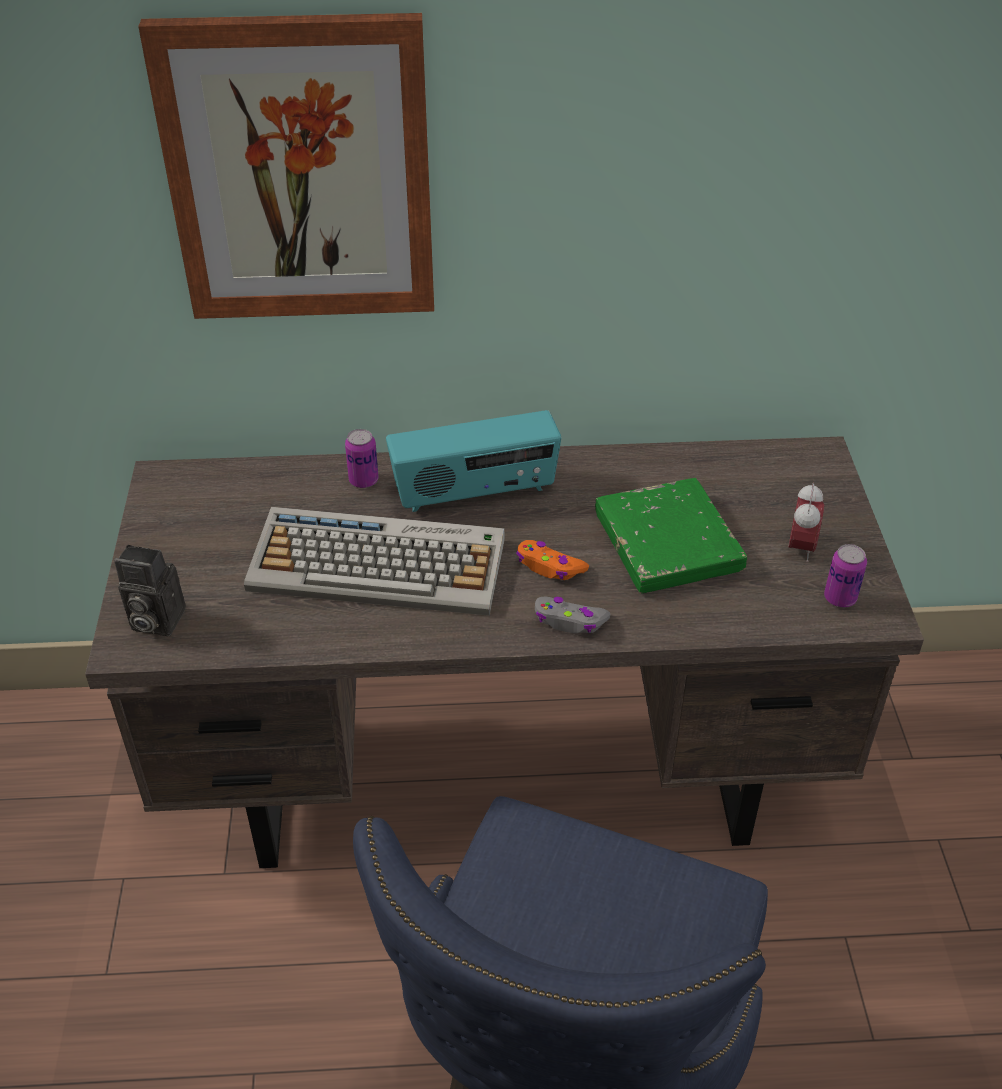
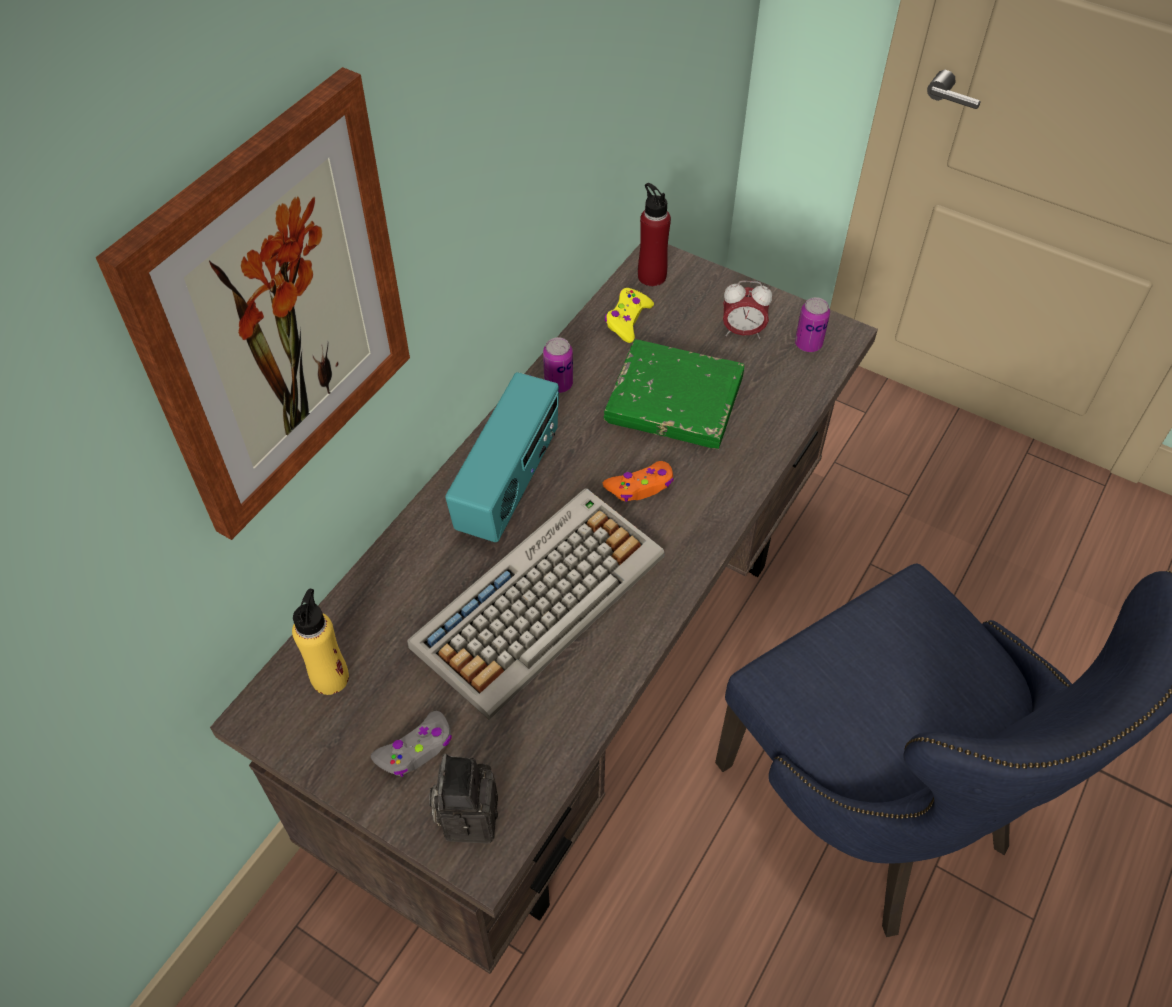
camera: 55 degrees left, 10 degrees up
(154, 620) = (467, 815): camera -> camera turned 135 degrees clockwise
(217, 493) = (330, 678): none -> yellow bottle
(363, 480) = (420, 554): can -> can (558, 384)
(570, 621) = (711, 509): grey game controller -> grey game controller (416, 749)
(726, 472) = (627, 320): none -> yellow game controller
(796, 461) = (651, 276): none -> red bottle
(800, 548) = (742, 332): alarm clock -> alarm clock turned 135 degrees clockwise

